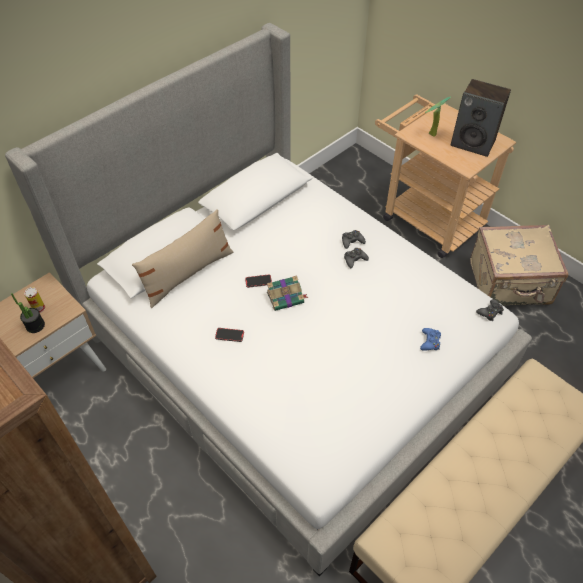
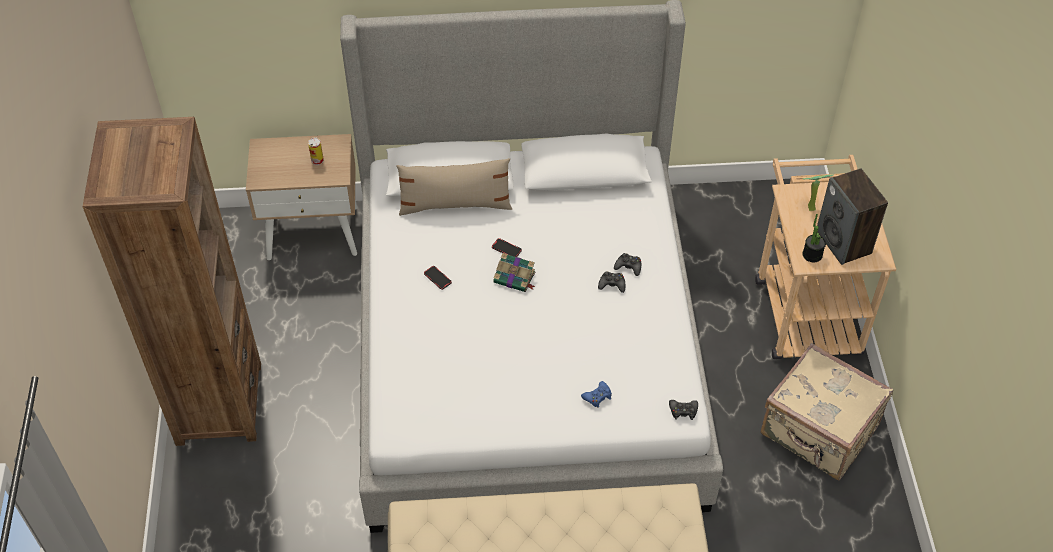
camera: 40 degrees right, 0 degrees up
(35, 325) = (303, 173): potted plant -> potted plant (812, 255)

